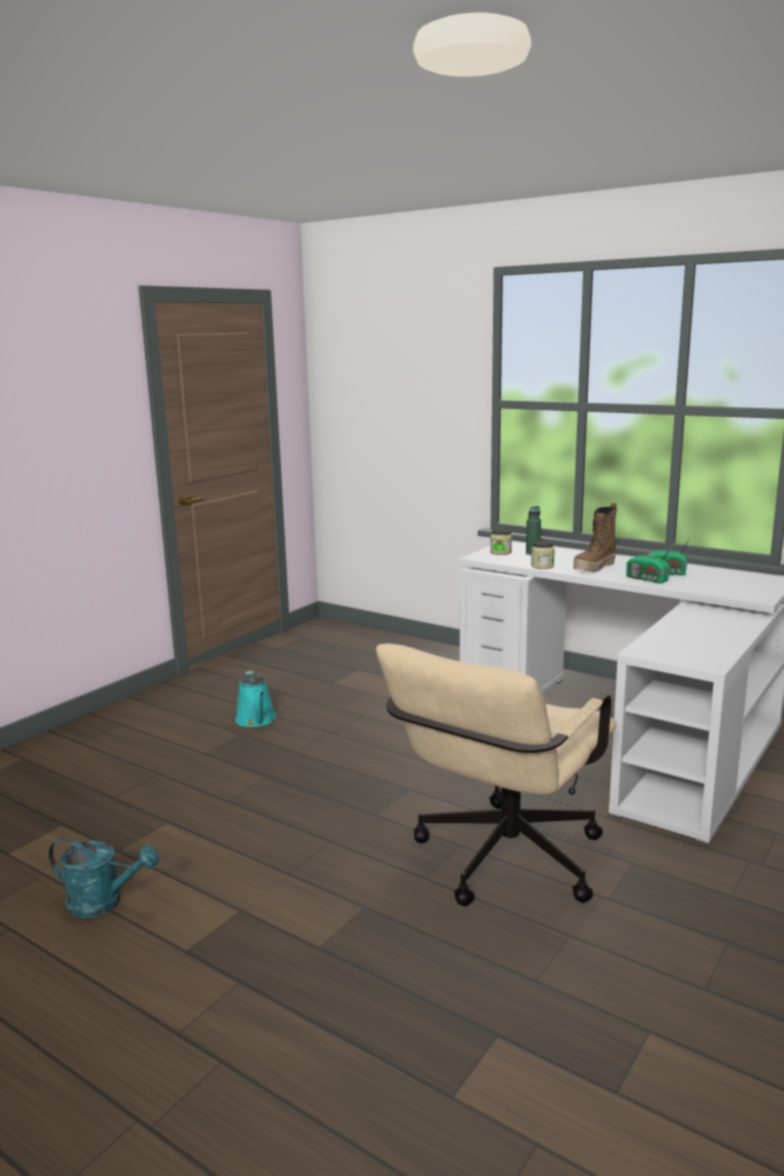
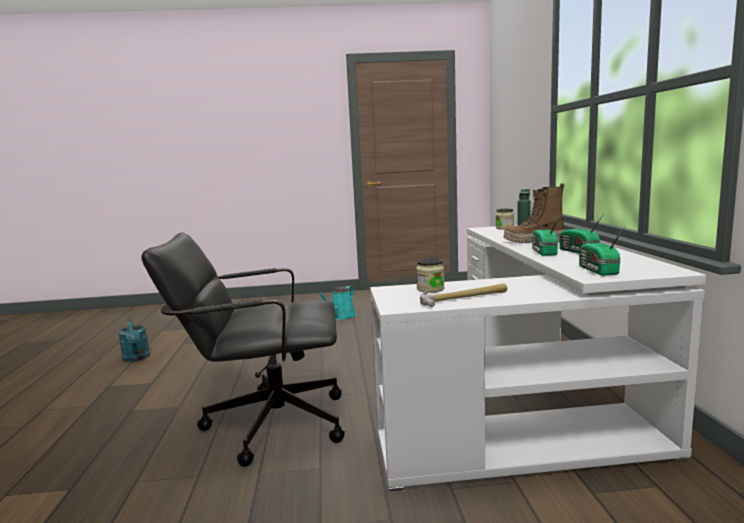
camera: 50 degrees right, 5 degrees down
(500, 864) = (263, 424): beige office chair -> black office chair
(542, 566) = (499, 236): jar -> jar (430, 289)
(717, 641) = (464, 298): none -> hammer
(744, 591) = (597, 271): none -> radio

